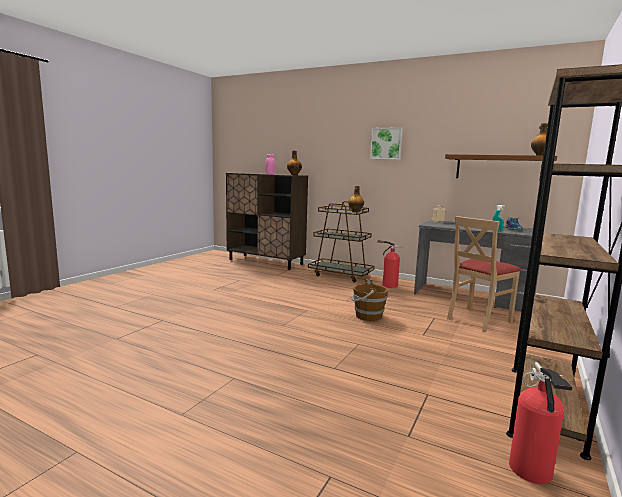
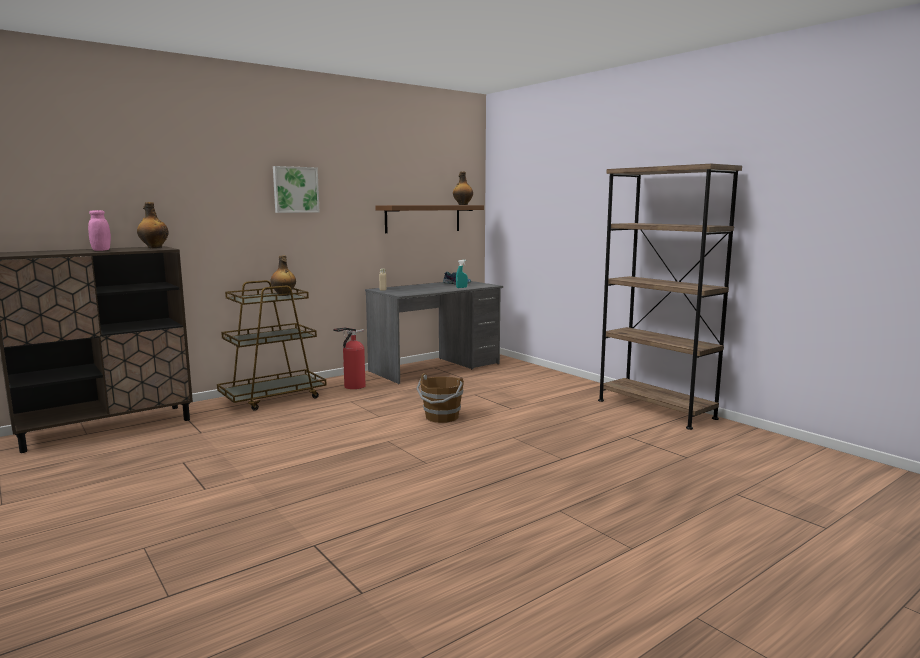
camera: 65 degrees left, 0 degrees up
(478, 320) = (494, 382): beige chair -> none
(531, 473) = (731, 436): fire extinguisher -> none

